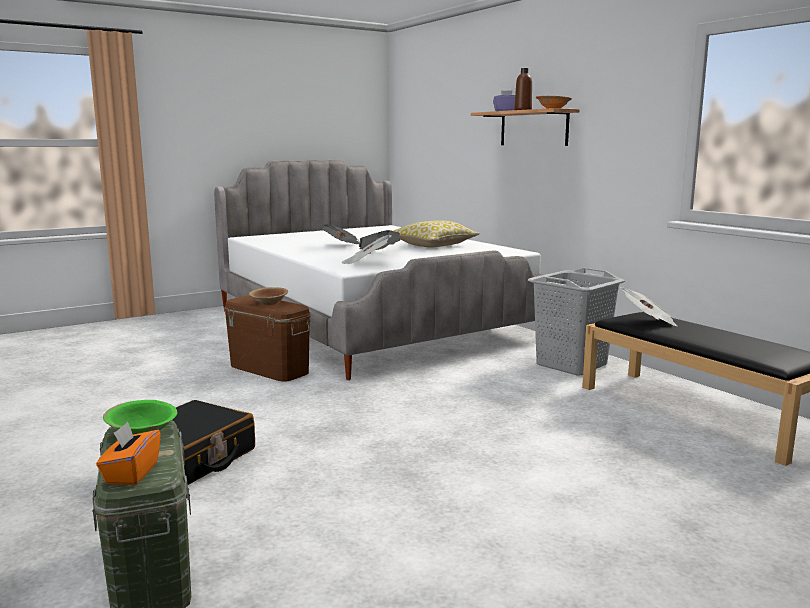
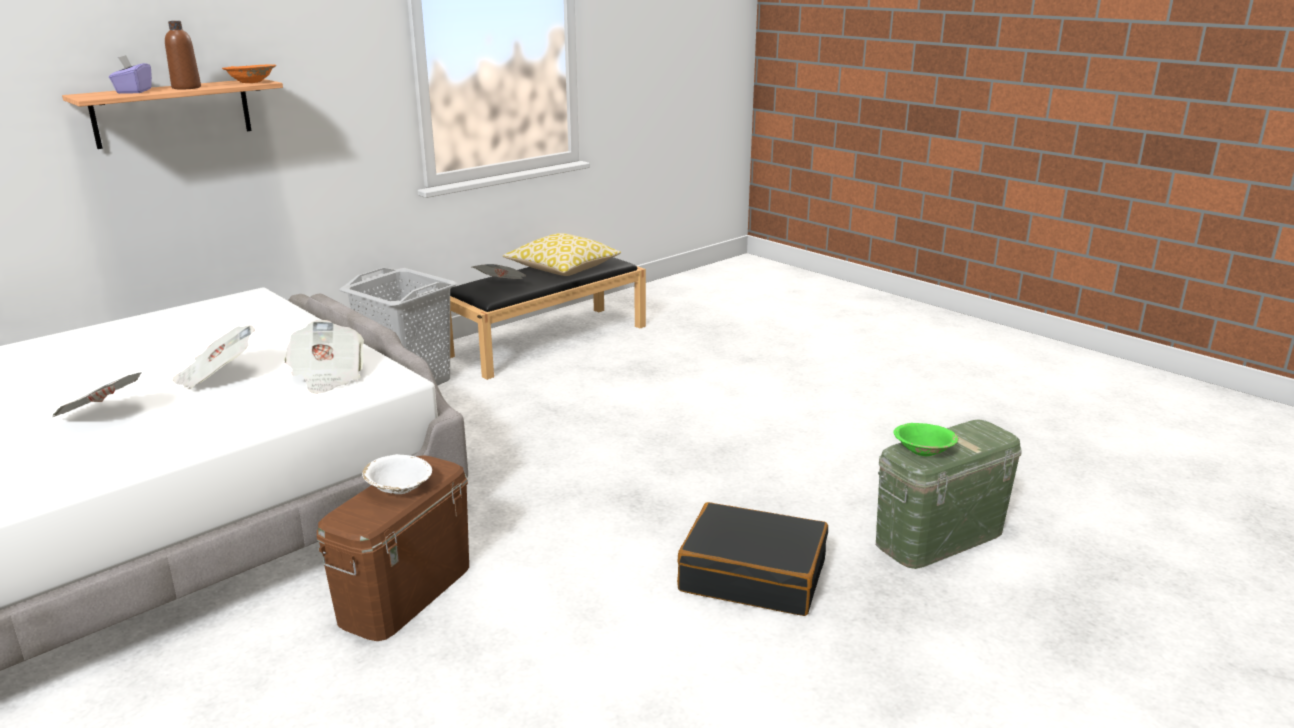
camera: 100 degrees left, 10 degrees up
(131, 473) = (986, 435): orange tissue box -> none
(269, 303) = (399, 488): brown bowl -> white bowl
(433, 245) = (150, 345): pillow -> pillow (562, 269)

